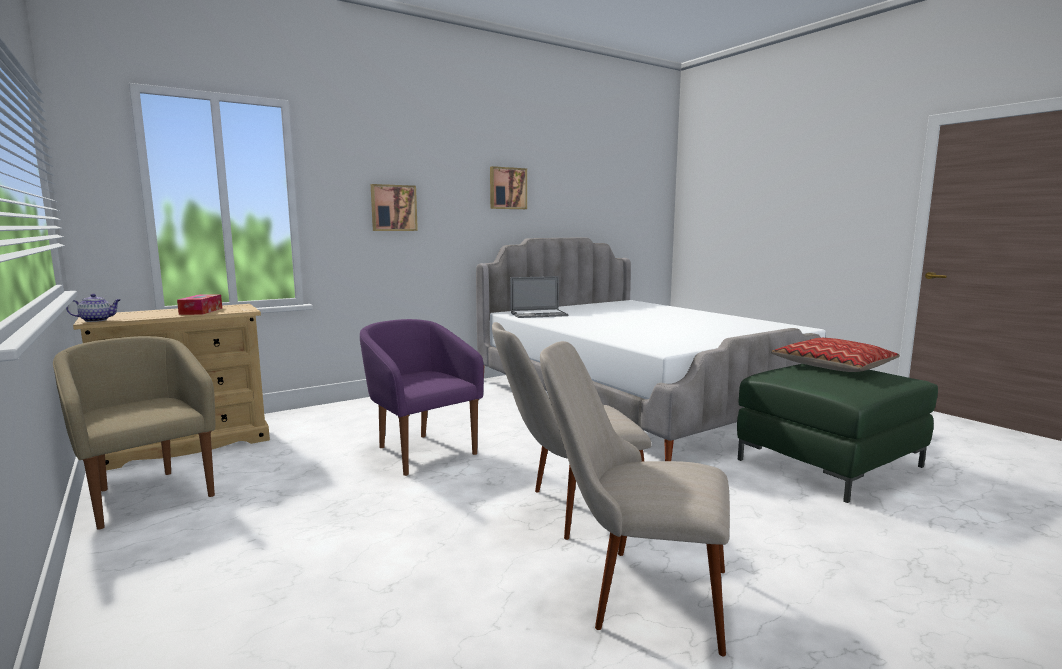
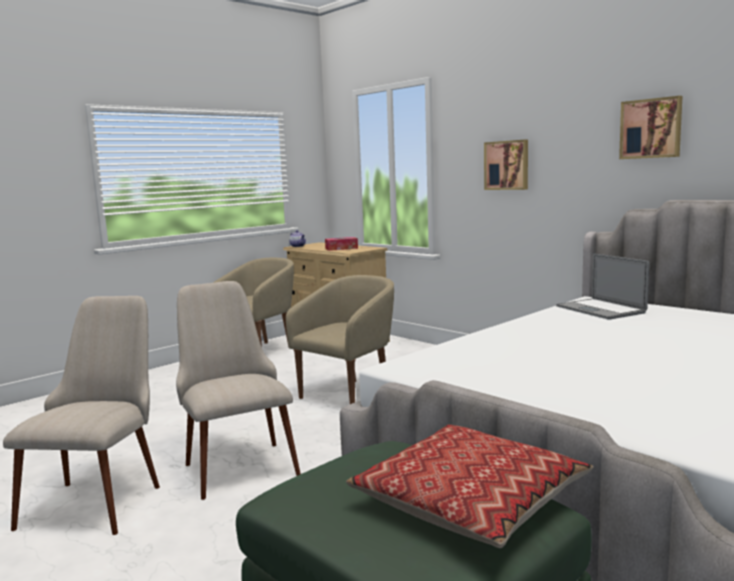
camera: 80 degrees right, 0 degrees up
(420, 451) = (349, 394): purple armchair -> beige armchair

